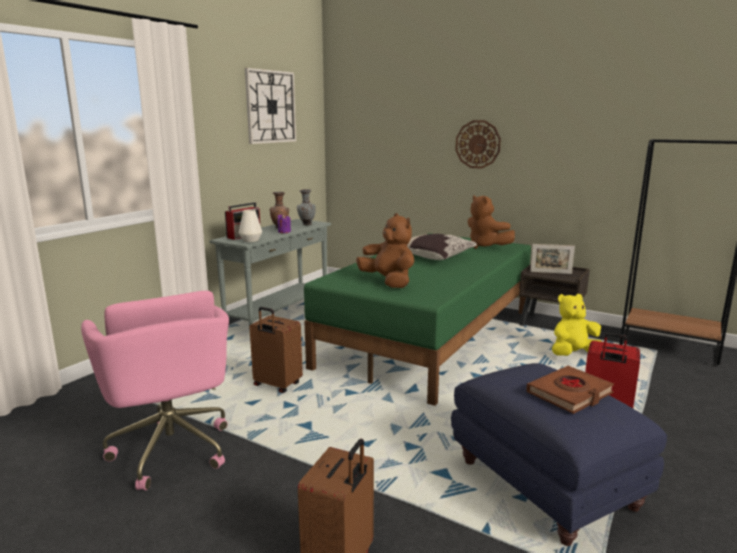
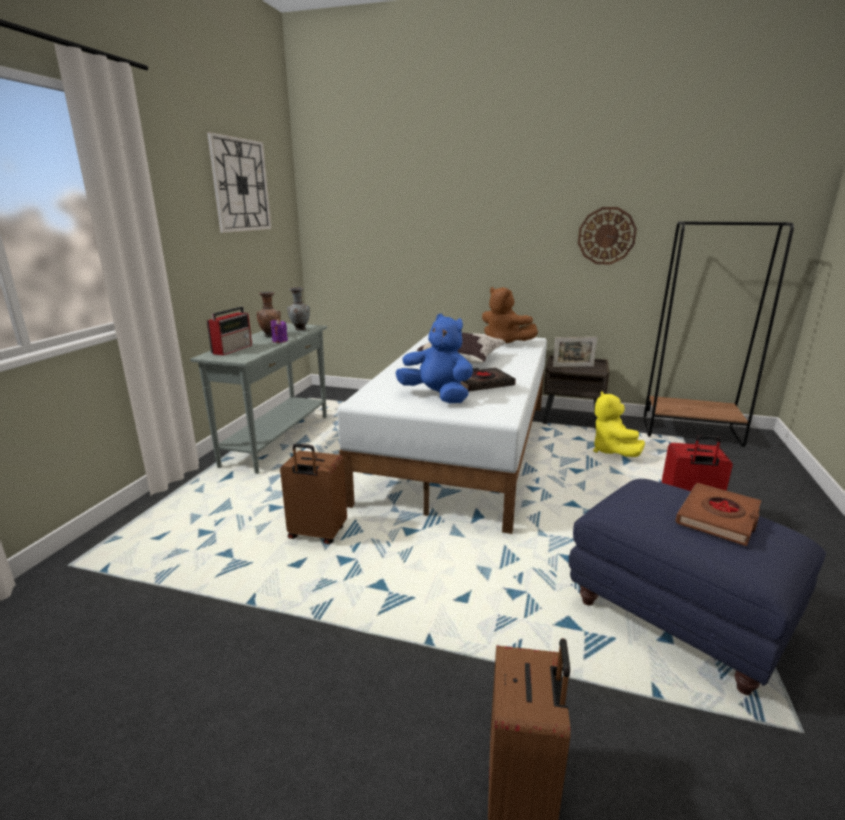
camera: 15 degrees left, 5 degrees up
(170, 448) = (214, 654): pink office chair -> none
(251, 240) = (246, 355): white vase -> none
(388, 282) = (437, 396): brown plush toy -> blue plush toy
(431, 338) = (462, 448): green bed -> white bed
(435, 276) = (482, 383): none -> black book
(478, 144) = (485, 230): wall clock -> wall clock (606, 236)
(573, 354) = (612, 451): yellow plush toy -> yellow plush toy turned 60 degrees counterclockwise

